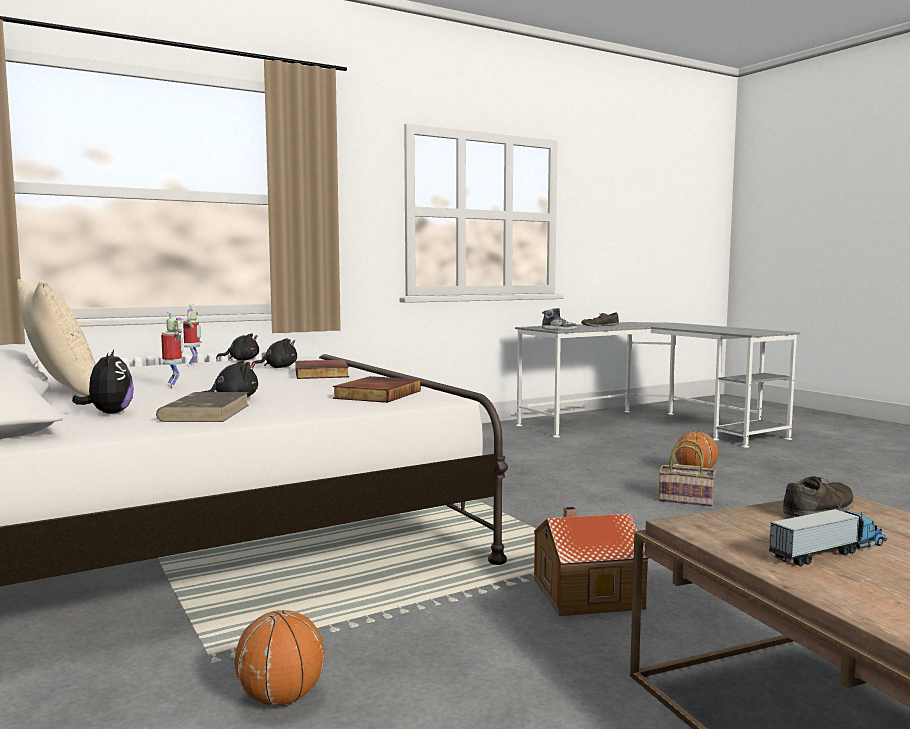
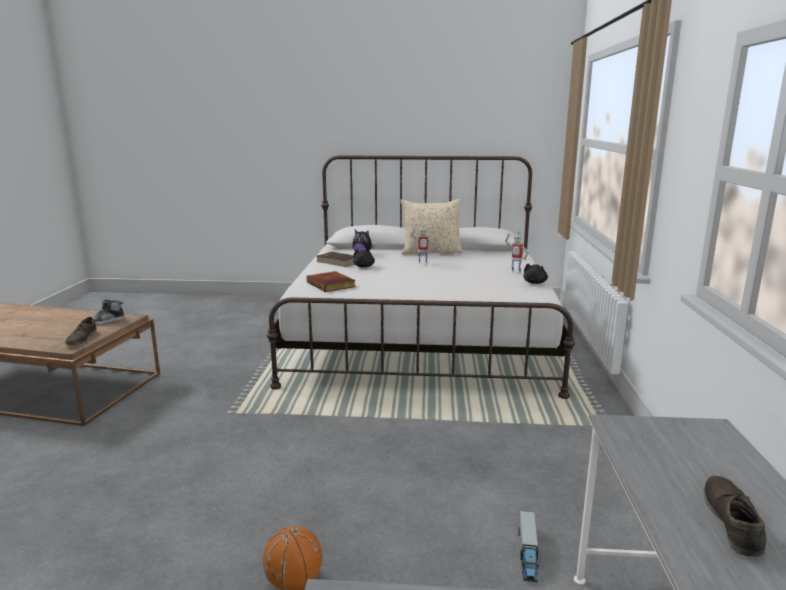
camera: 125 degrees right, 10 degrees up
(278, 367) = (477, 284): black plush toy -> none
(281, 698) = (251, 333): basketball -> none
(323, 374) = (429, 288): book -> none
(559, 329) = (640, 433): shoe -> shoe (105, 321)
(585, 593) = (214, 393): toy house -> none
(687, 500) = (245, 508): basket -> none
(829, 552) = (75, 322): toy truck -> toy truck (527, 553)

